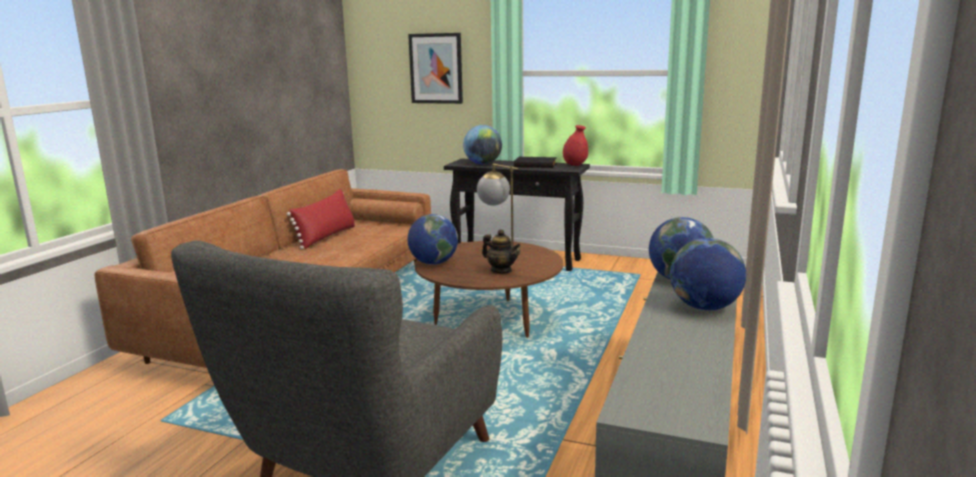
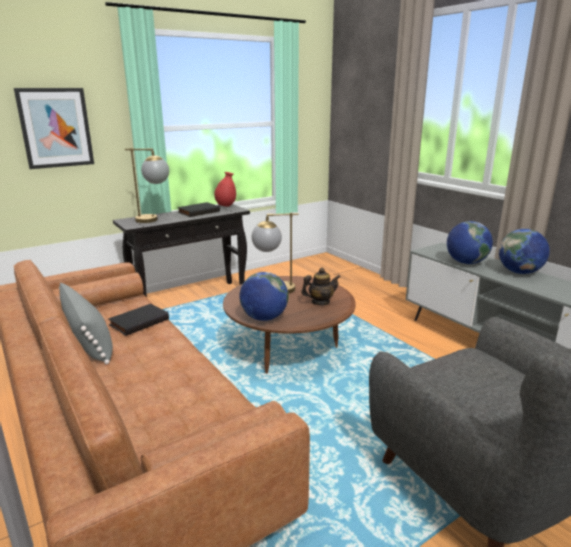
camera: 55 degrees left, 5 degrees up
(326, 237) = (89, 341): red pillow -> grey pillow
(370, 237) = (139, 321): none -> black book
(483, 164) = (154, 220): globe -> table lamp

